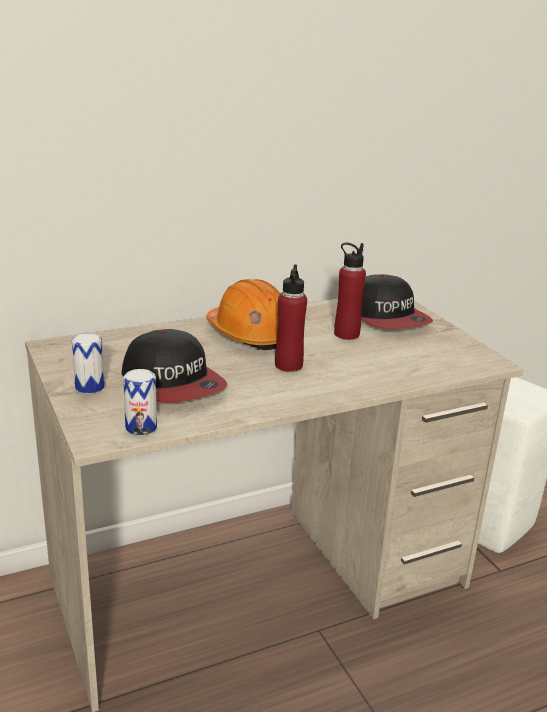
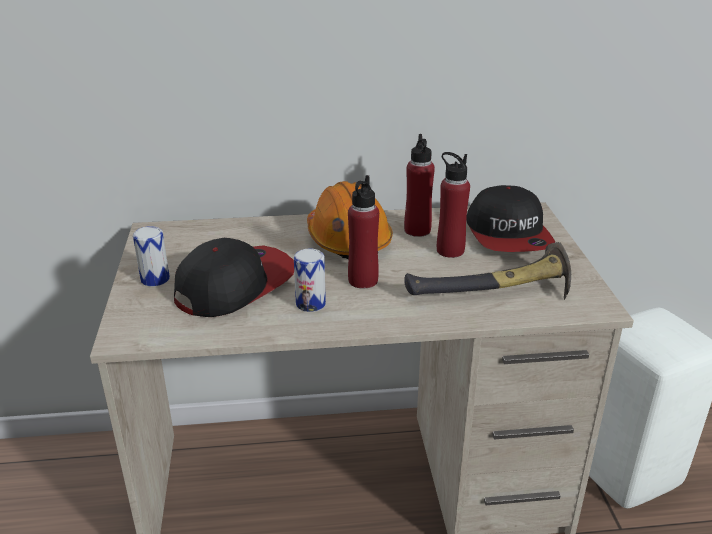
camera: 20 degrees right, 5 degrees up
(141, 427) = (171, 331): can -> can (310, 304)
(173, 382) = (235, 285): cap -> cap turned 120 degrees counterclockwise
(307, 321) = (417, 230): none -> red bottle
(407, 362) = (496, 293): none -> hammer

